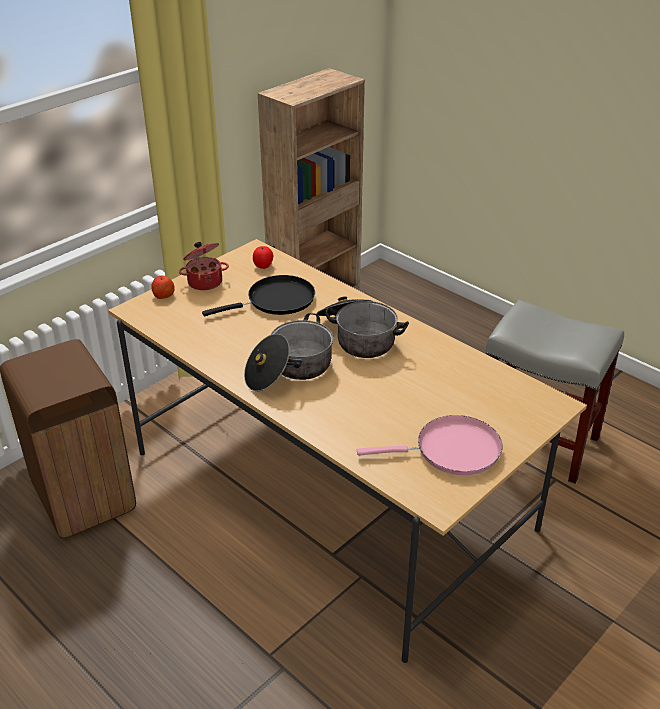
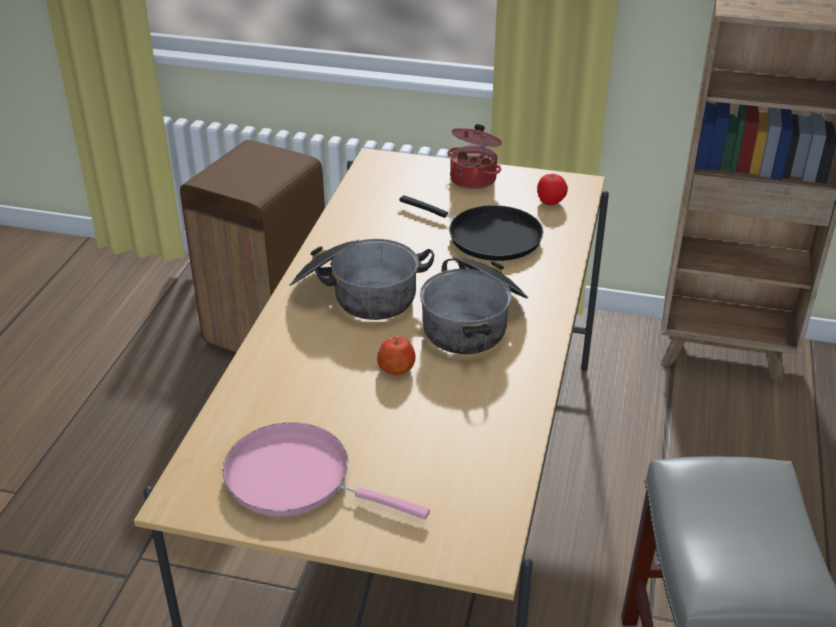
camera: 60 degrees right, 0 degrees up
(163, 295) = (420, 166): apple -> apple (396, 368)
(451, 450) = (297, 478): pink frying pan -> pink frying pan turned 150 degrees clockwise

